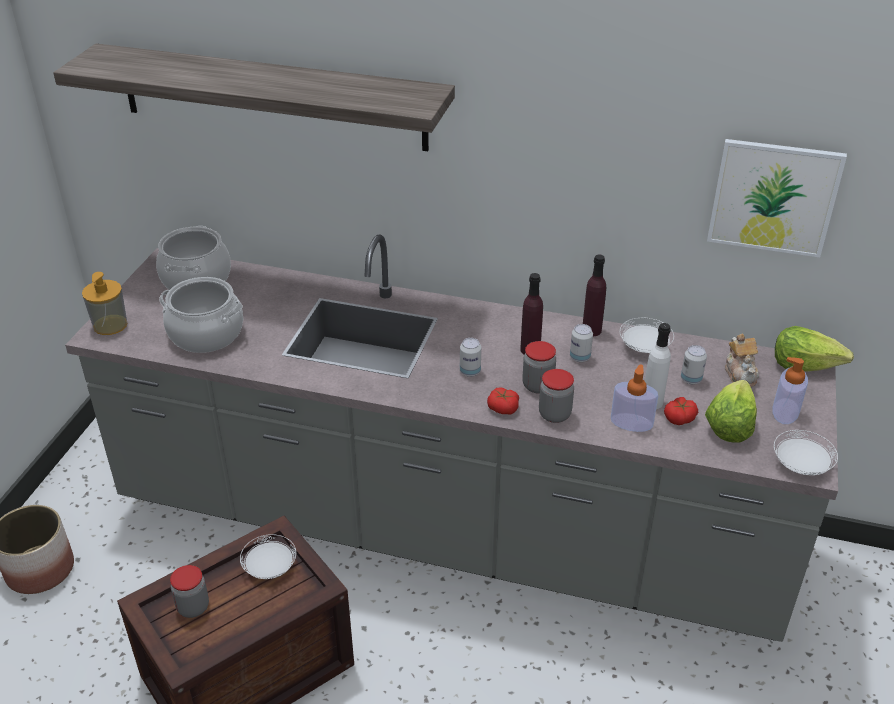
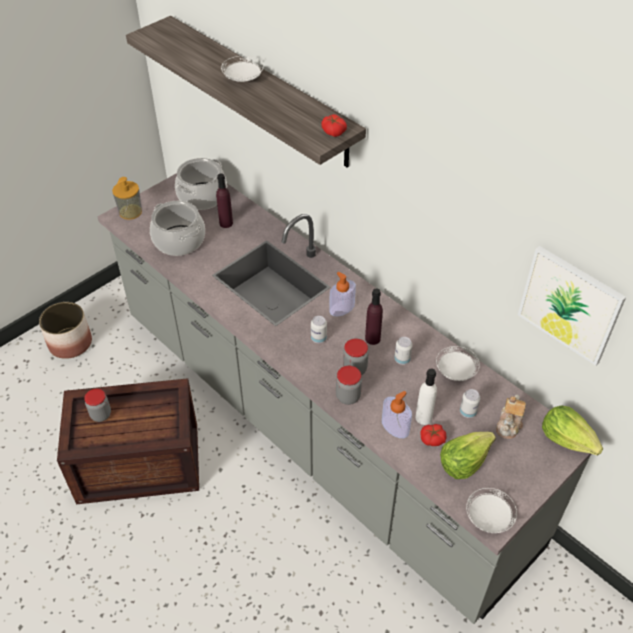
camera: 30 degrees right, 10 degrees up
(270, 567) = (158, 409): white plate -> white plate (243, 79)
(503, 408) = (318, 376): tomato -> tomato (333, 131)
(591, 330) = (429, 341): purple bottle -> purple bottle (226, 223)
(785, 411) = (516, 470): soap dispenser -> soap dispenser (342, 308)

